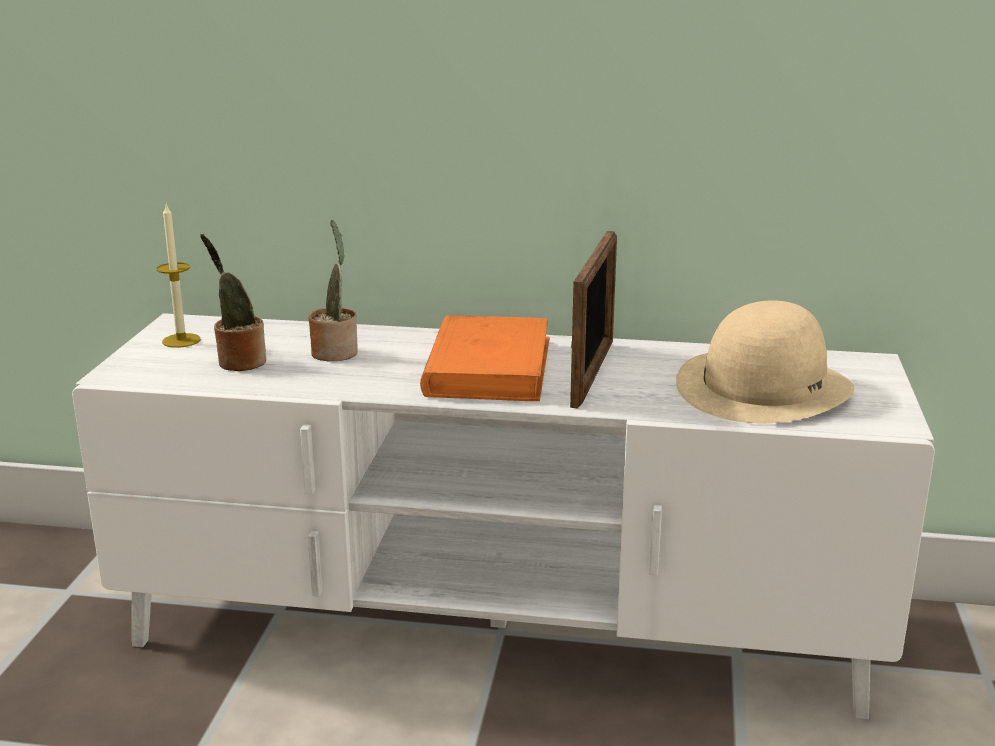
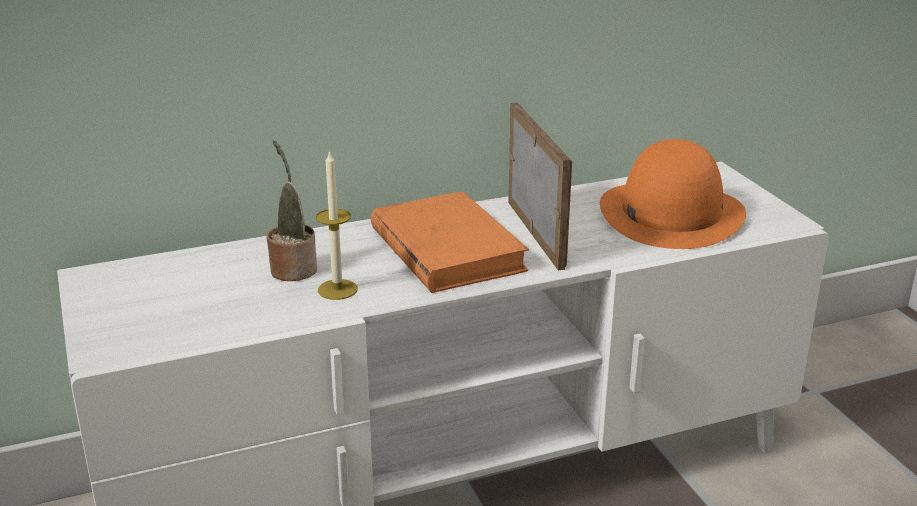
camera: 30 degrees left, 5 degrees up
(181, 340) = (121, 295): candle -> candle (337, 289)
(239, 362) = (213, 303): potted plant -> none
(763, 387) = (671, 213): beige hat -> orange hat

